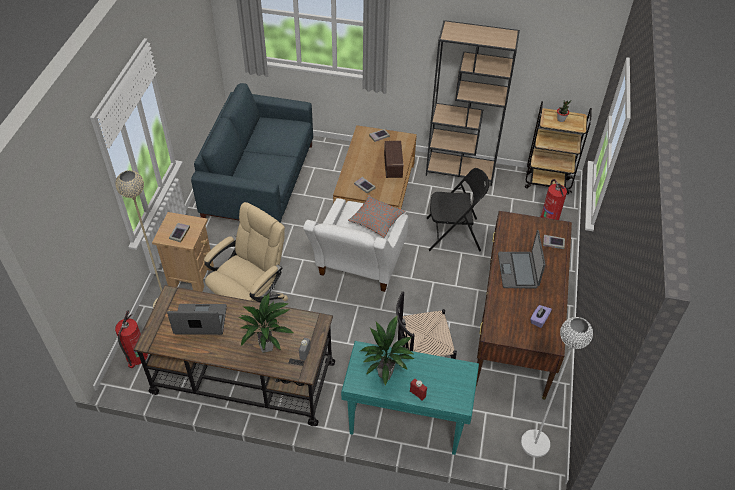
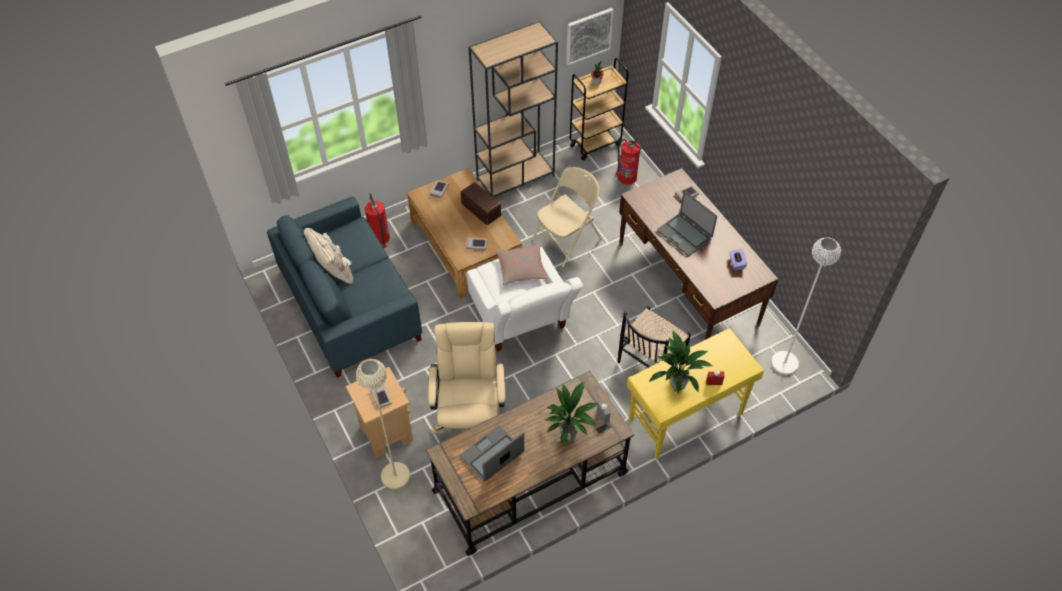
camera: 40 degrees left, 5 degrees up
(136, 356) = (420, 537): fire extinguisher -> fire extinguisher (380, 238)
(254, 143) = (334, 270): none -> beige pillow
(405, 421) = (685, 418): turquoise console table -> yellow console table
(453, 234) = (567, 240): black chair -> beige chair
(570, 72) = (588, 35): none -> picture

